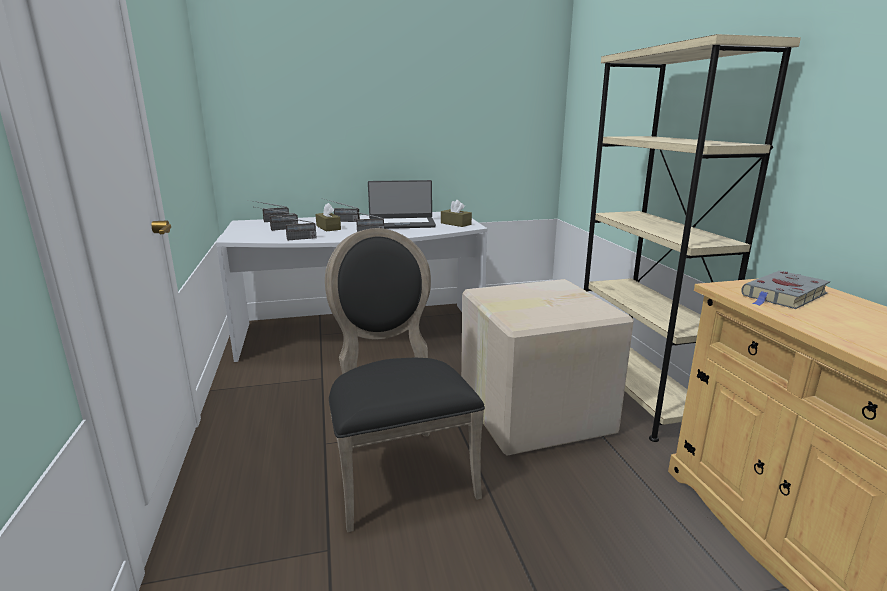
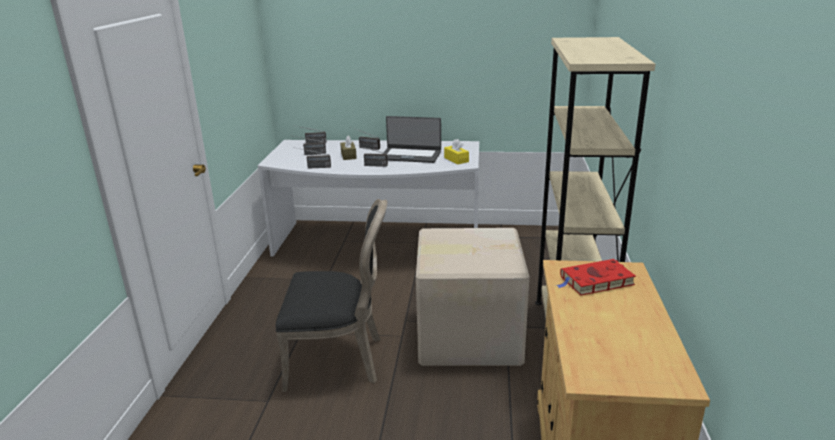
camera: 20 degrees right, 5 degrees up
(398, 469) = (339, 360): black chair -> black chair turned 90 degrees clockwise
(456, 224) = (456, 159): brown tissue box -> yellow tissue box
(783, 295) = (595, 281): grey book -> red book

